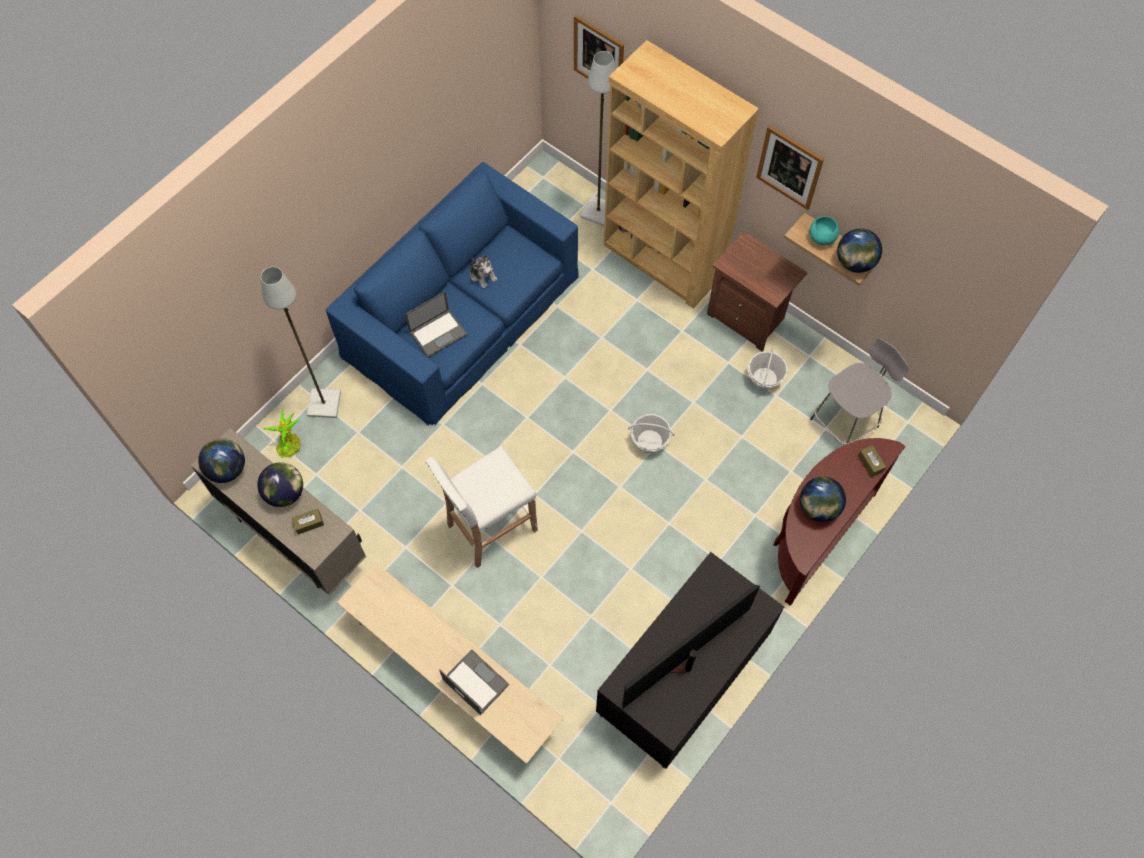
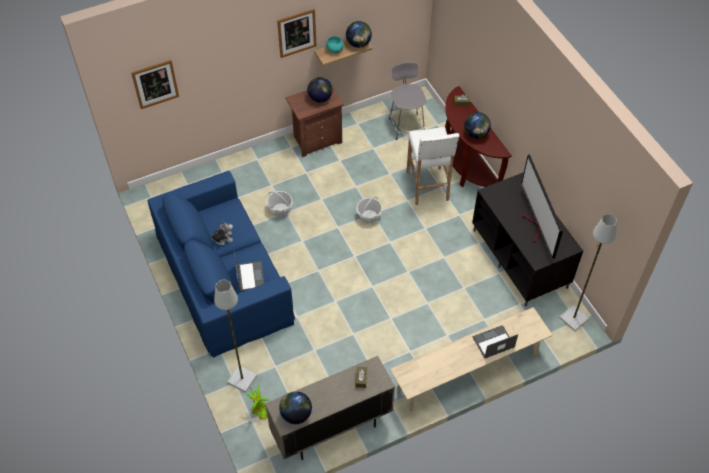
camera: 65 degrees left, 10 degrees down
(285, 493) = (332, 385): globe -> globe (320, 98)
(490, 528) = (382, 317): white stool -> white stool (428, 187)
(598, 211) = (196, 179): grey floor lamp -> grey floor lamp (573, 318)
(663, 260) = (253, 162): brown bookcase -> none
(764, 378) = (360, 148): basket -> basket (280, 210)

